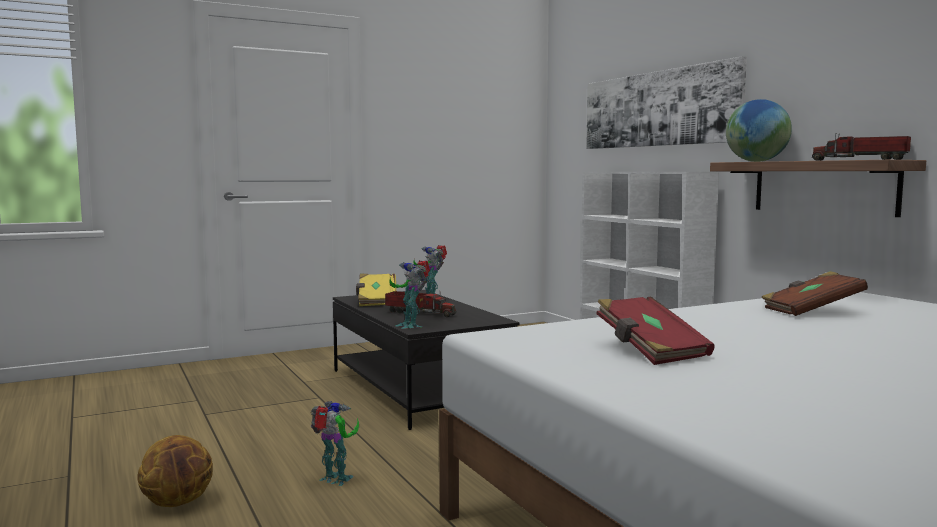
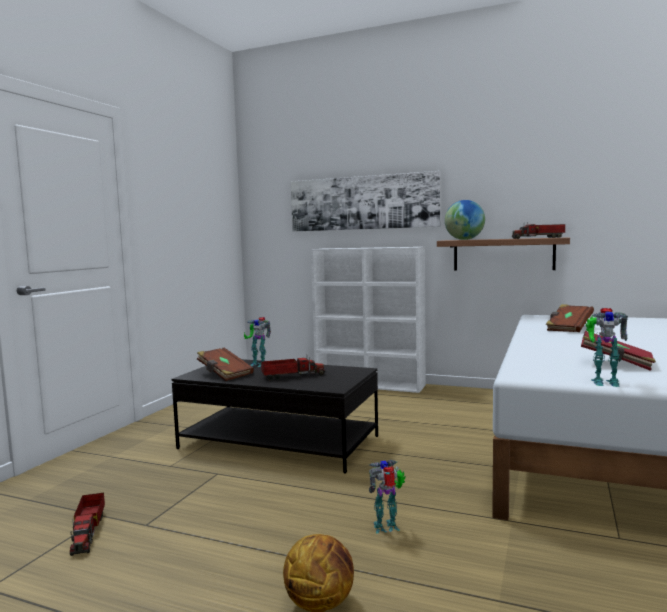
camera: 40 degrees left, 0 degrees up
(171, 406) = (88, 531): none -> toy truck
(376, 301) = (224, 374): yellow book -> brown book
(410, 325) = (320, 386): toy robot -> toy robot (604, 382)

